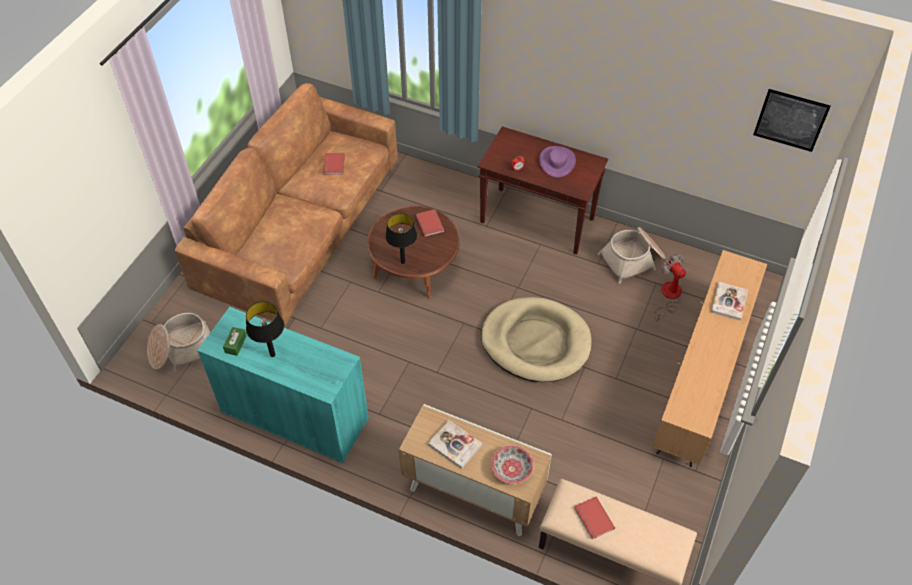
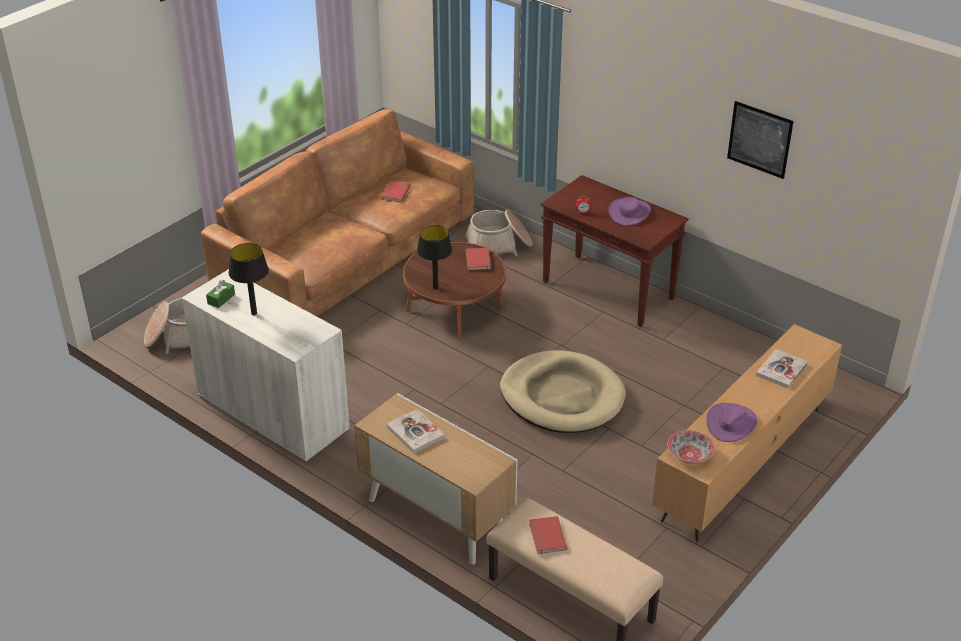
camera: 15 degrees right, 15 degrees down
(295, 416) = (273, 413): turquoise cabinet -> white cabinet
(512, 469) = (468, 464): bowl -> bowl (690, 455)
(633, 260) = (705, 342): basket -> basket (499, 245)
(669, 296) = (734, 382): fan -> none
(707, 368) = (730, 423): none -> purple hat
(790, 120) = (872, 170): picture -> picture (759, 139)

